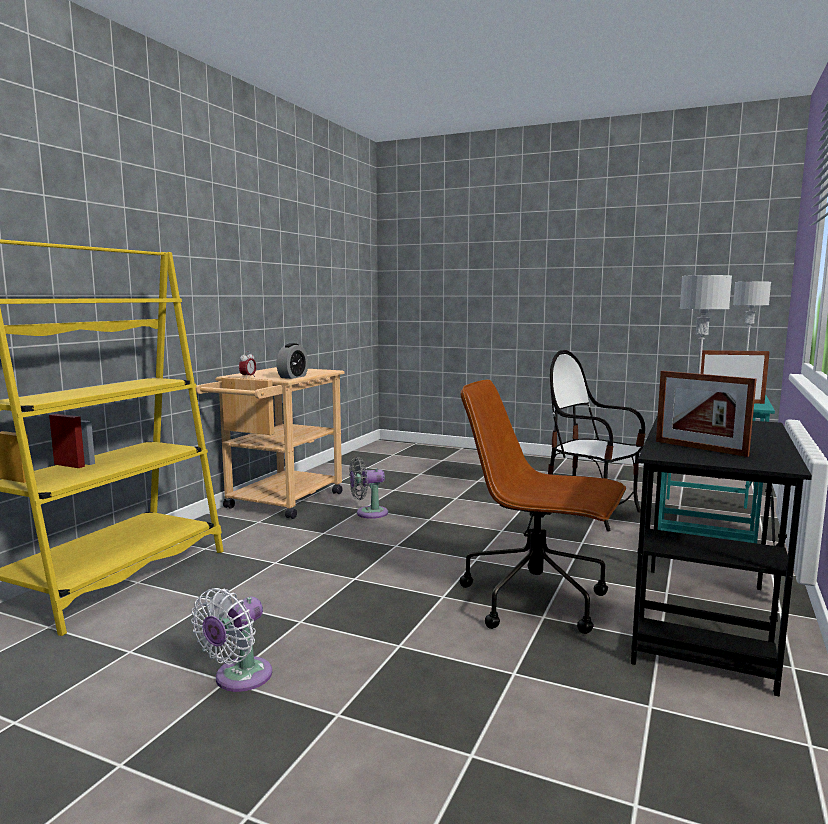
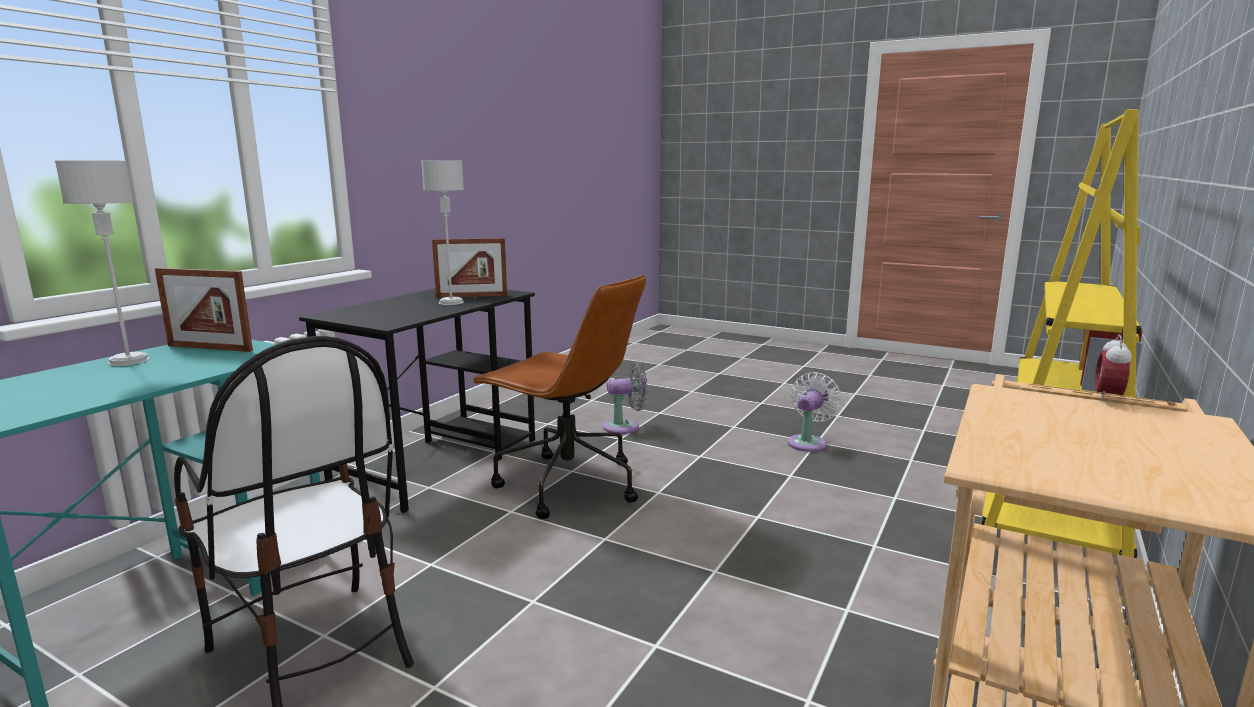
camera: 175 degrees left, 5 degrees up
(293, 377) = (1008, 406): alarm clock -> none
(368, 513) = (787, 678): grey fan -> grey fan (625, 427)
(700, 448) = (472, 296): picture frame -> picture frame turned 120 degrees clockwise

